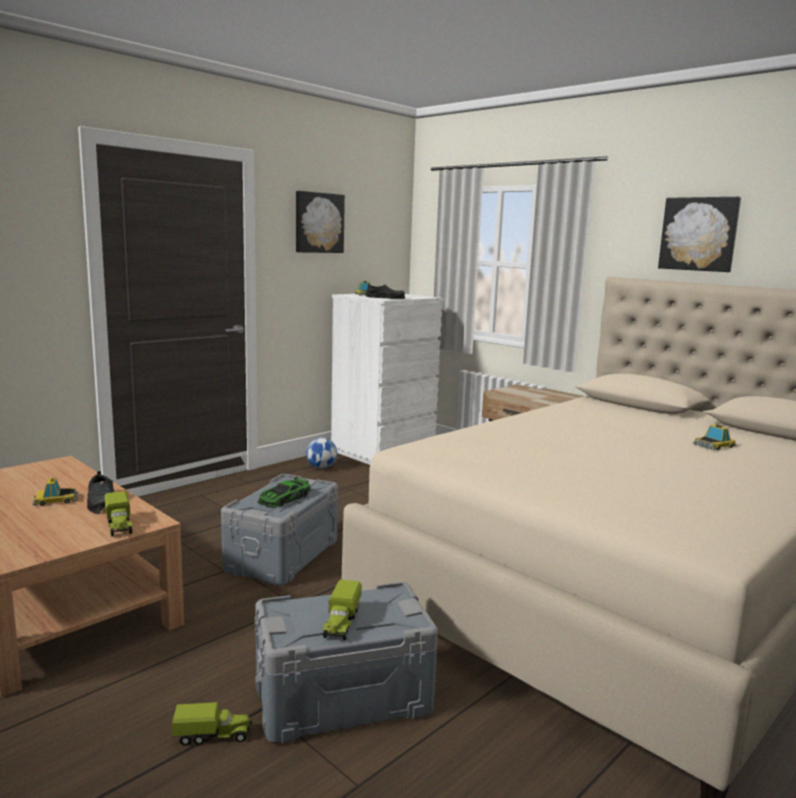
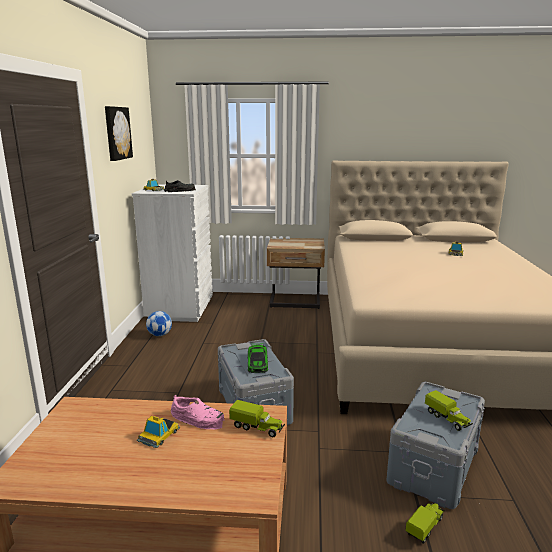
camera: 40 degrees left, 5 degrees up
(102, 502) = (198, 418): black shoe -> pink shoe
(699, 234) = (385, 131): picture -> none

